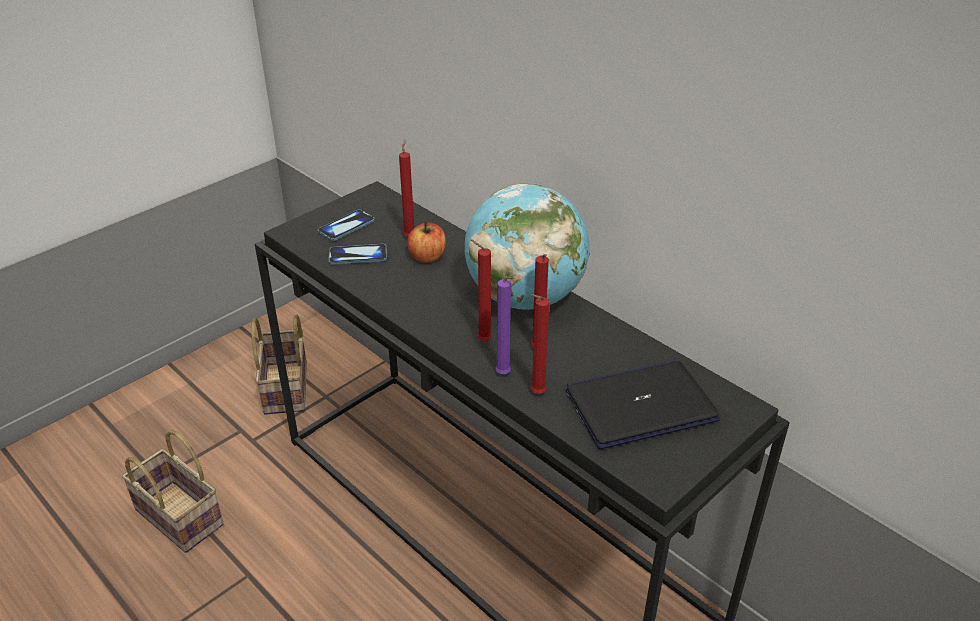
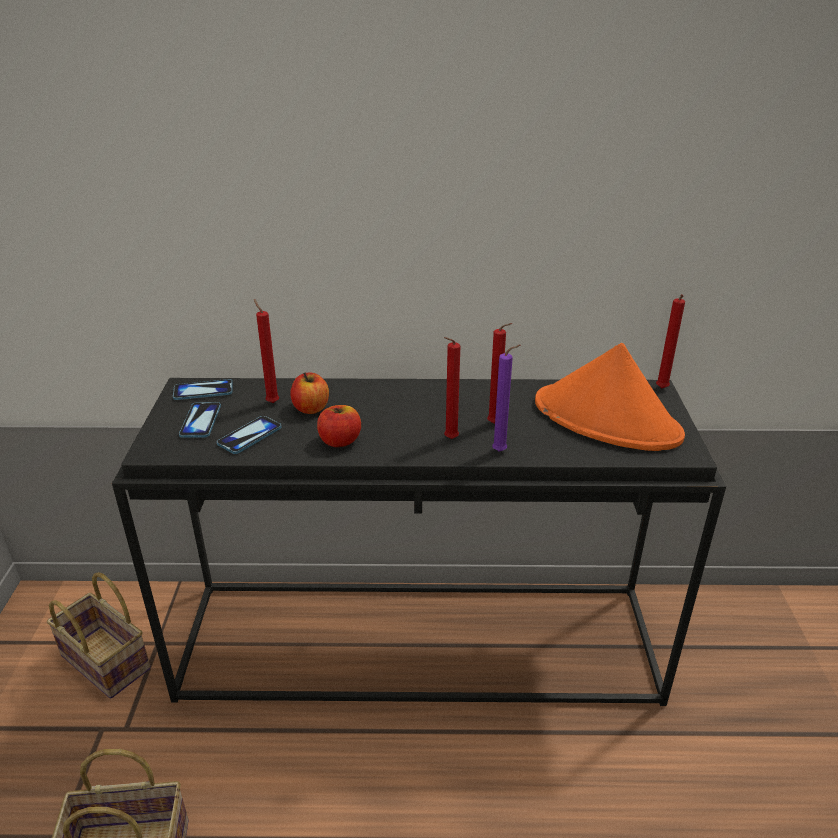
camera: 45 degrees left, 5 degrees down
(380, 203) = (203, 391): none -> phone
(407, 294) = (340, 441): none -> apple
(525, 297) = (430, 397): globe -> none
(535, 394) = (540, 450): red candle -> red candle (661, 389)
(641, 405) = (607, 419): laptop -> orange hat

